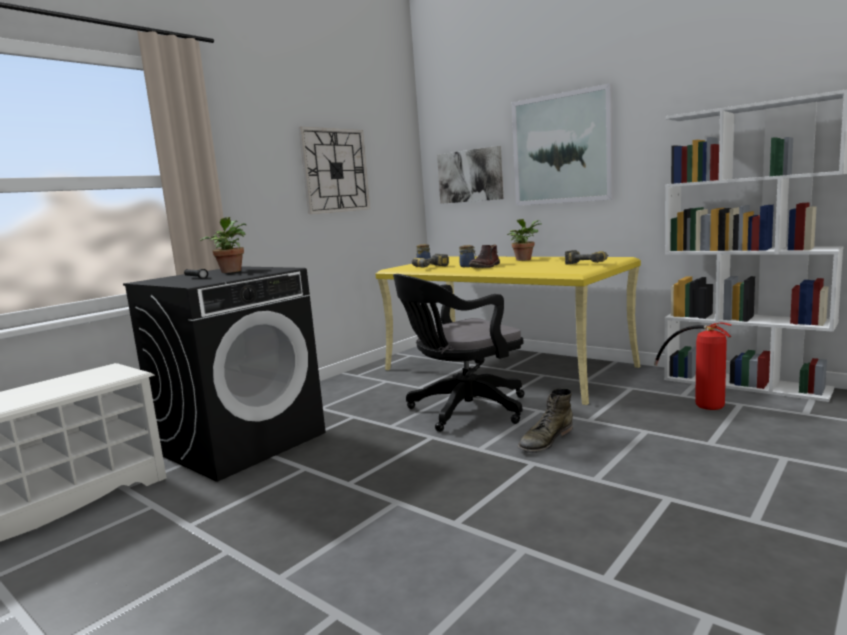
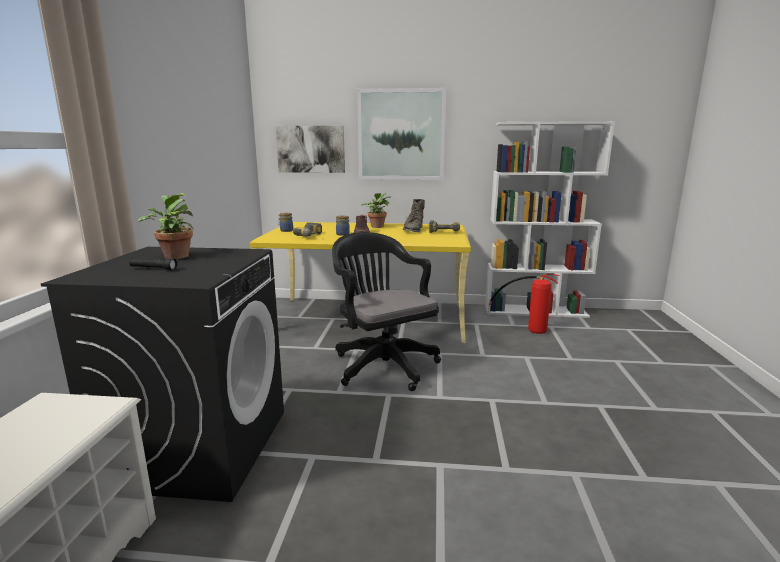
camera: 35 degrees left, 5 degrees up
(335, 170) = (202, 136): wall clock -> none
(463, 411) = (382, 364): black office chair -> black office chair turned 120 degrees clockwise
(545, 441) = (476, 379): green boot -> green boot (413, 229)

